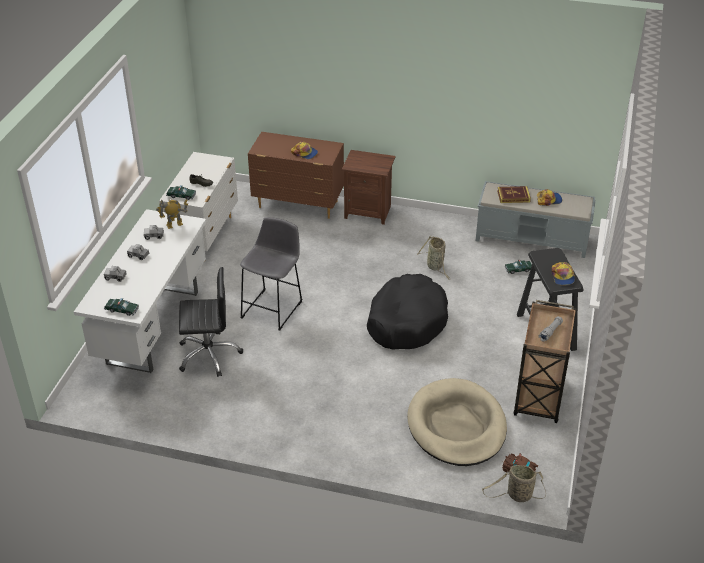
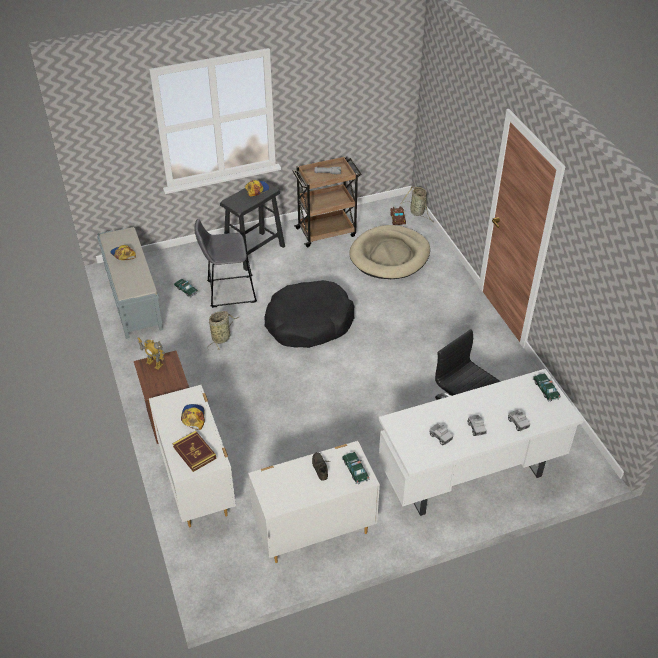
camera: 125 degrees left, 5 degrees up
(174, 225) = (410, 433): toy robot -> toy robot (154, 364)
(274, 307) = (367, 409): grey stool -> grey stool (228, 291)
(298, 205) = (197, 483): brown dresser -> white dresser
(513, 196) = (132, 275): book -> book (194, 453)

